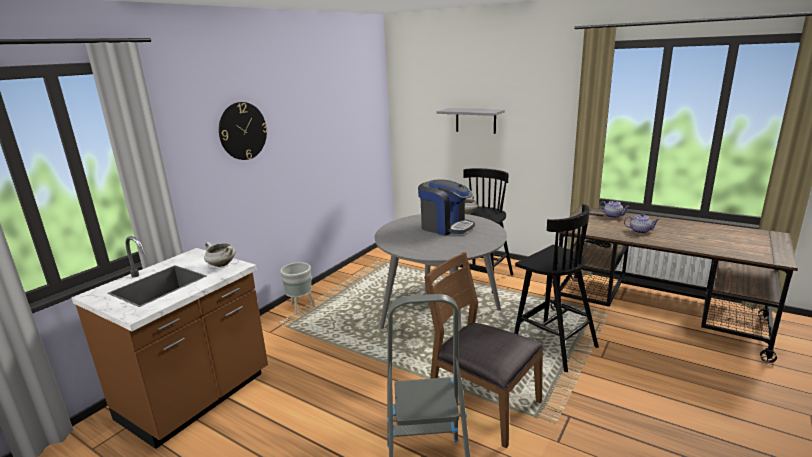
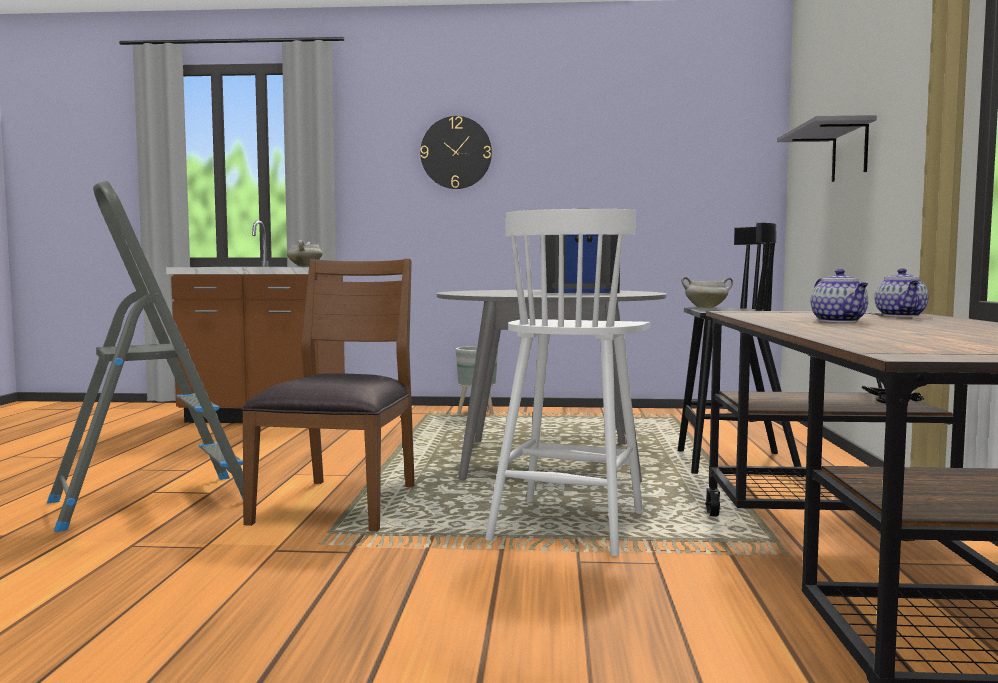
camera: 60 degrees right, 15 degrees down
(551, 344) = (569, 523): black stool -> white stool

